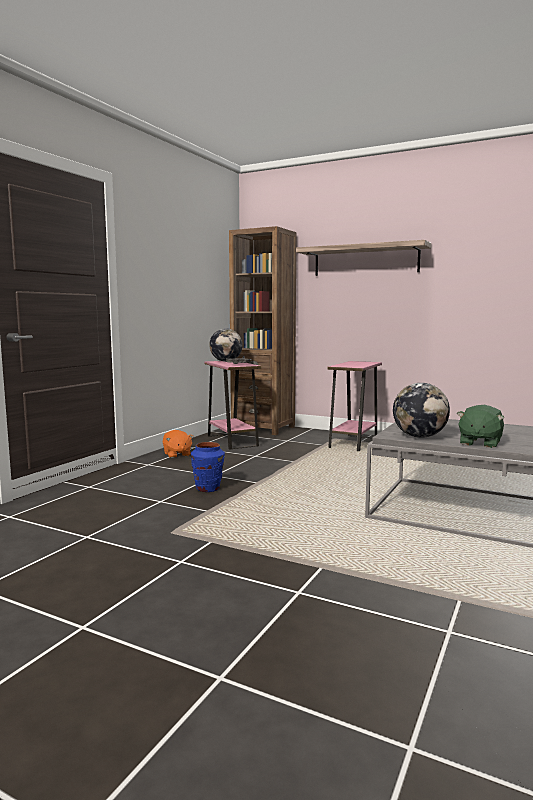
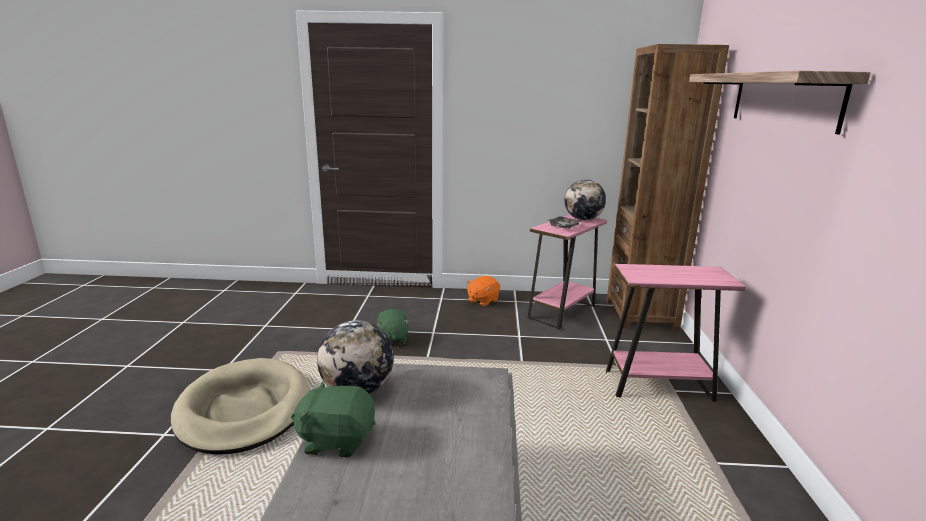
camera: 65 degrees right, 10 degrees up
(208, 488) = (392, 339): blue vase -> green plush toy
(281, 553) = (244, 409): none -> beige dog bed

